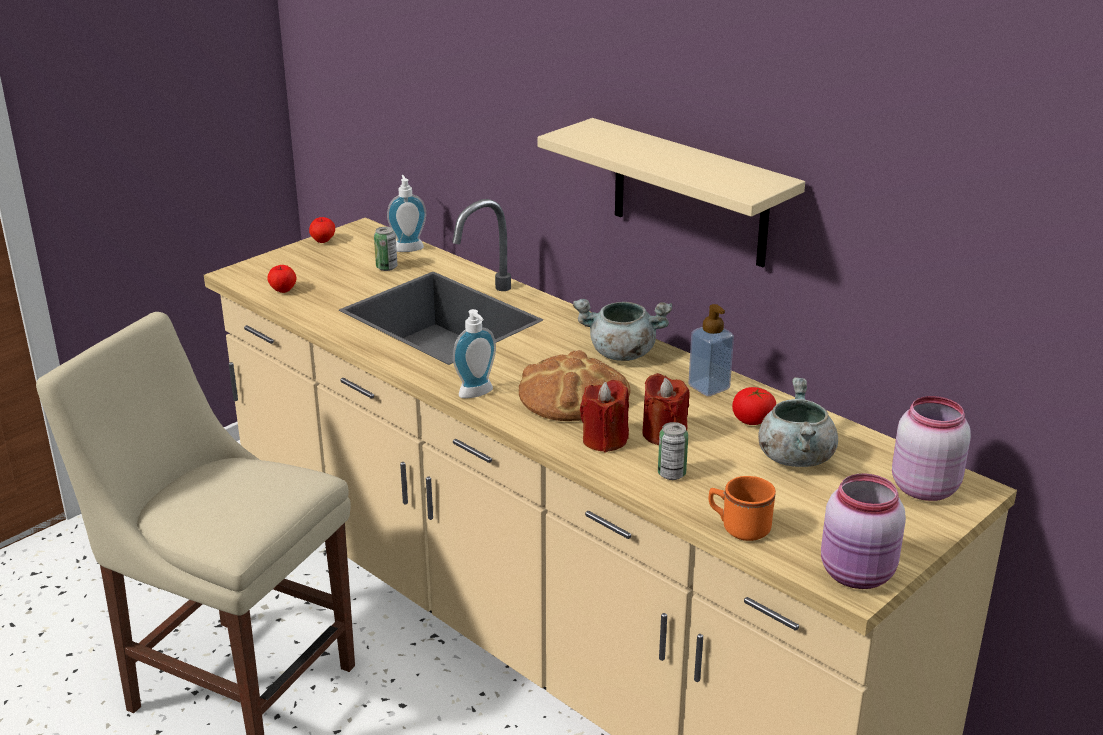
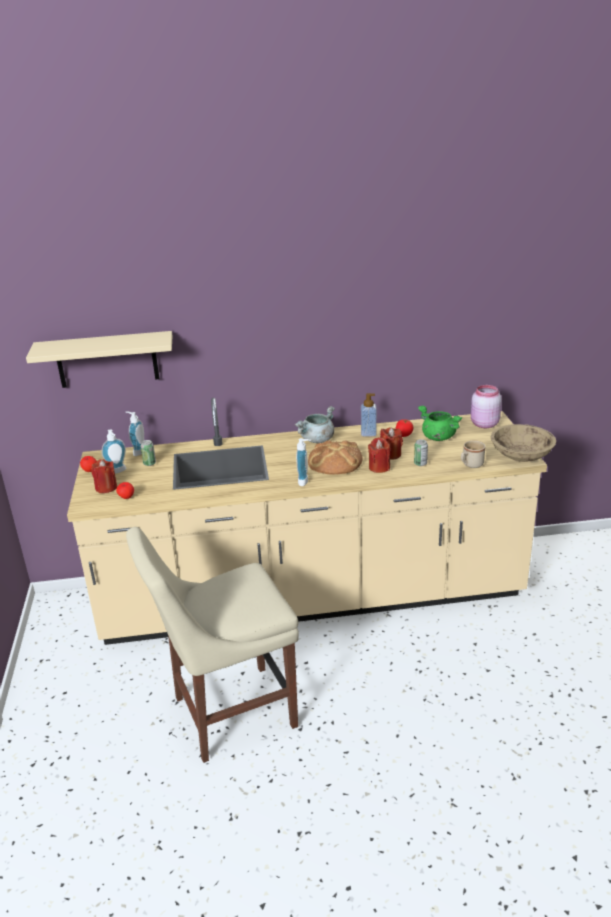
camera: 50 degrees left, 0 degrees up
(292, 268) = (106, 488): none -> red candle
(340, 258) = (118, 471): none -> soap dispenser
(690, 194) = (323, 351): beige shelf -> beige shelf (107, 359)
(738, 528) = (470, 465): orange mug -> beige mug
(794, 456) = (437, 437): grey cooking pot -> green cooking pot
(858, 575) = (521, 456): pink jar -> beige bowl

